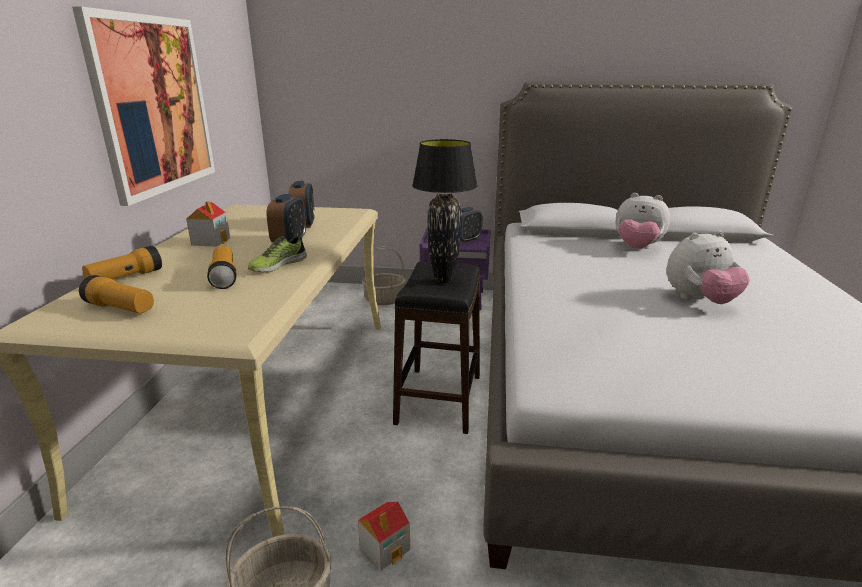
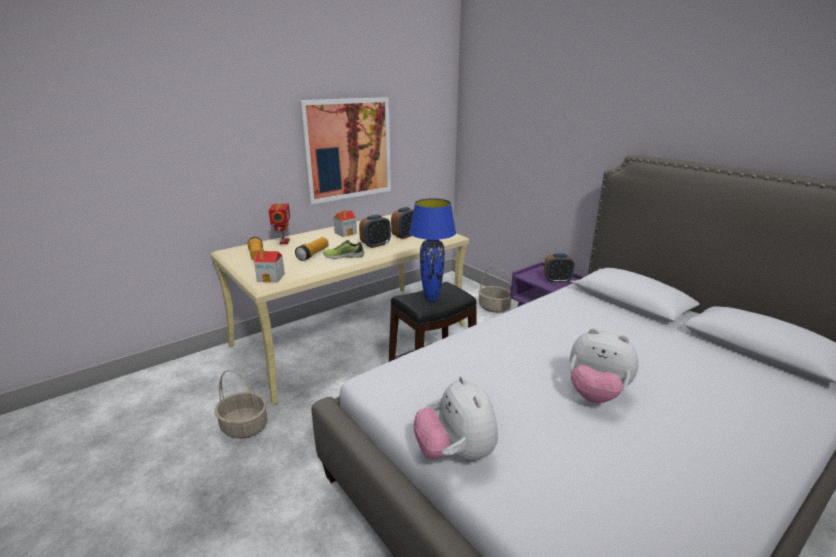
camera: 45 degrees right, 0 degrees up
(126, 278) = (283, 242): flashlight -> toy robot
(385, 547) = (302, 434): toy house -> toy house (271, 277)
(443, 280) = (432, 298): black table lamp -> blue table lamp
(637, 248) = (651, 335): plush toy -> plush toy (455, 453)

